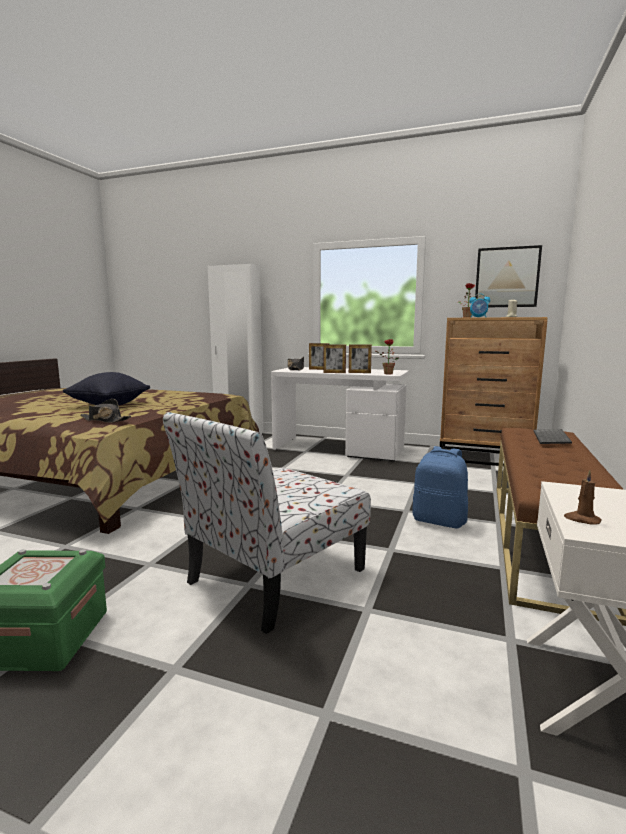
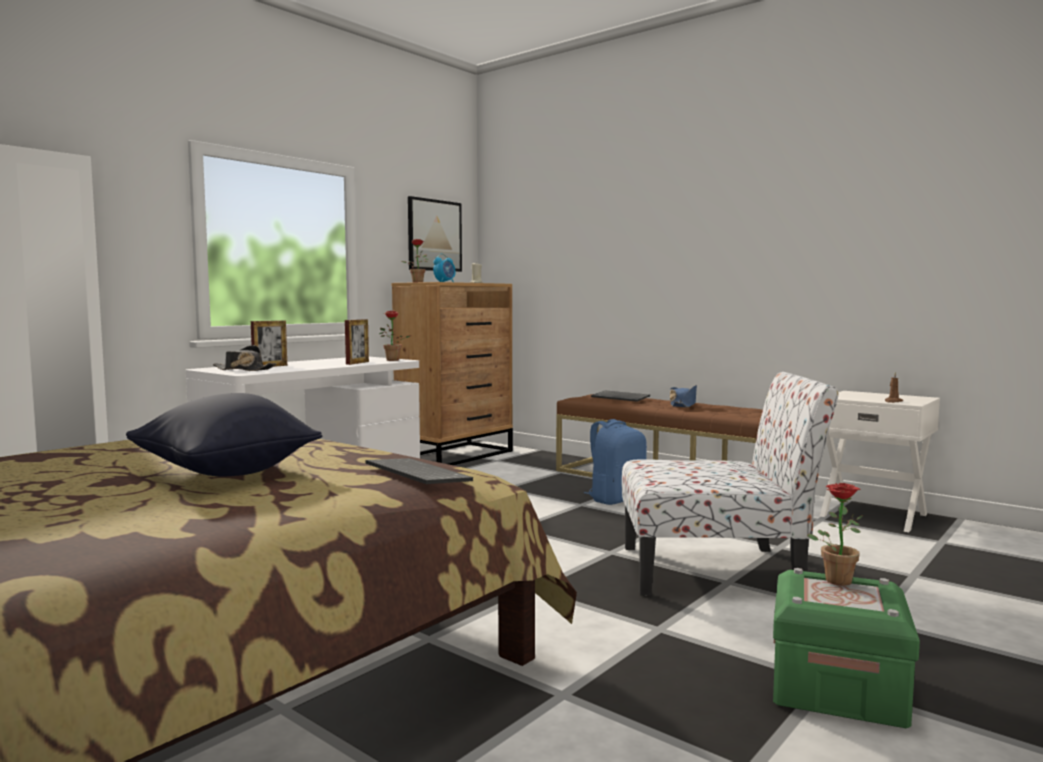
camera: 70 degrees left, 5 degrees down
(62, 567) = (836, 578): none -> potted plant
(105, 420) = (414, 474): black hat -> keyboard
(274, 578) = (715, 571): chair -> chair turned 60 degrees counterclockwise
(334, 372) = (335, 366): picture frame -> none
(557, 458) = (683, 405): none -> blue hat

